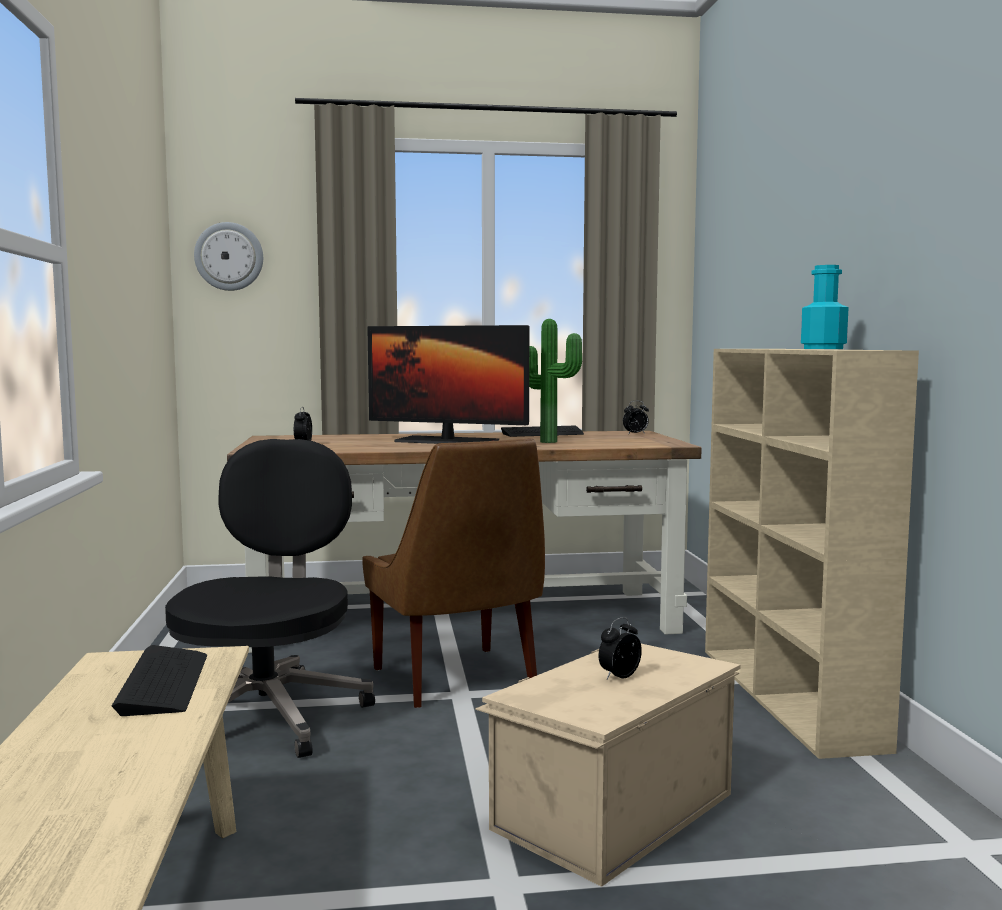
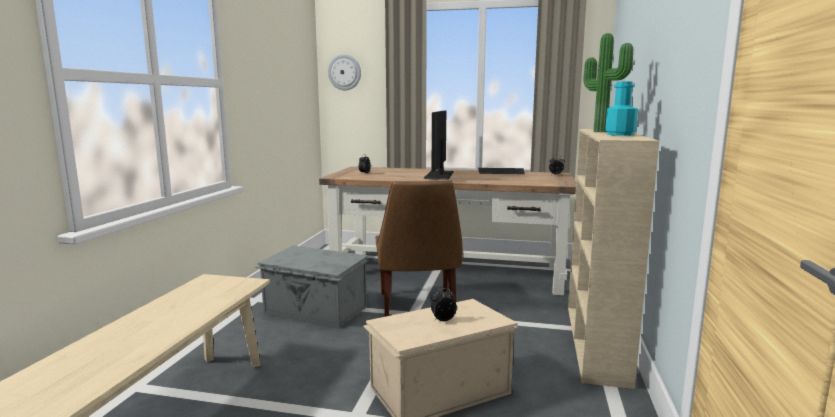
camera: 20 degrees right, 5 degrees up
(164, 683) = (216, 293): keyboard -> none
(268, 715) = (315, 310): black office chair -> grey storage box
(447, 441) = (439, 175): monitor -> monitor turned 60 degrees clockwise
(550, 441) = (495, 178): potted plant -> potted plant (602, 131)

